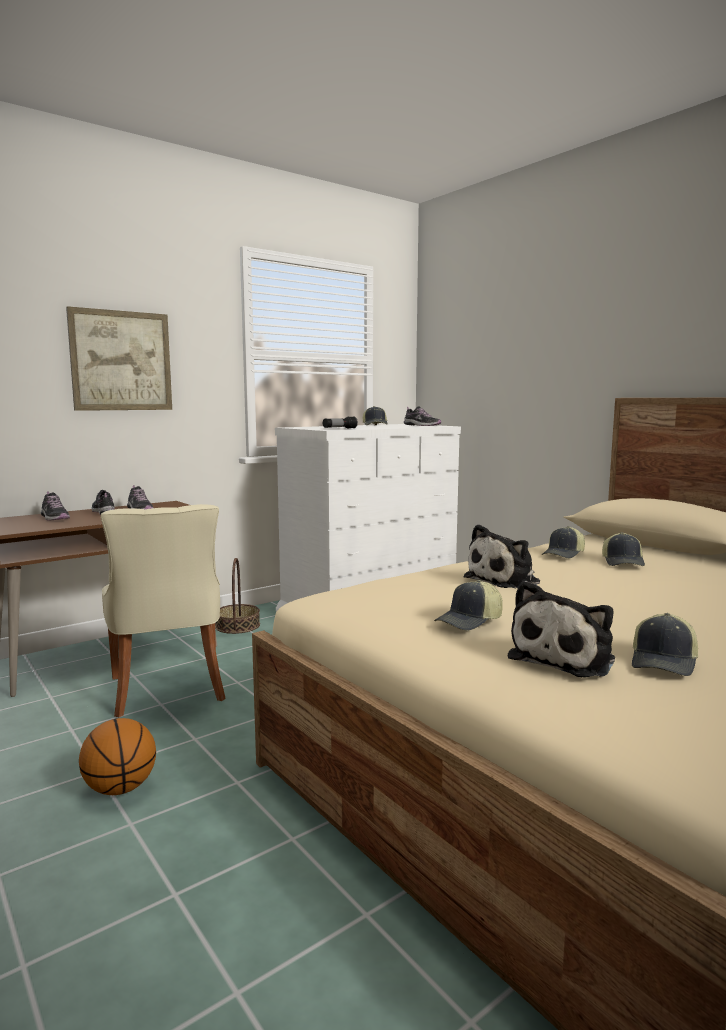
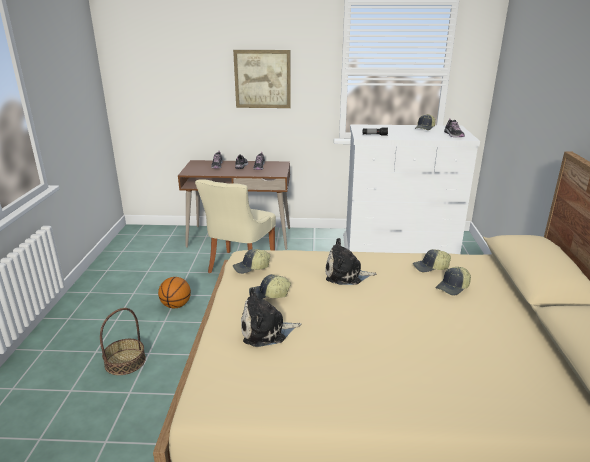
camera: 40 degrees right, 15 degrees up
(237, 625) = (311, 239): basket -> basket (125, 361)
(664, 662) = (300, 354): cap -> cap (251, 268)

